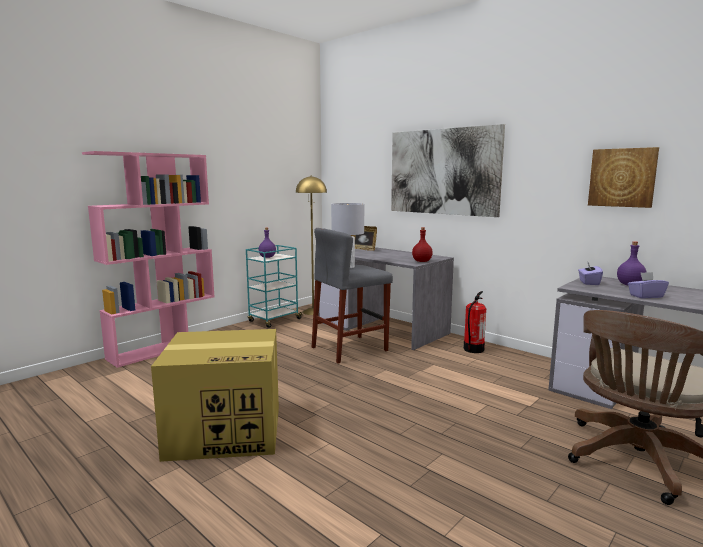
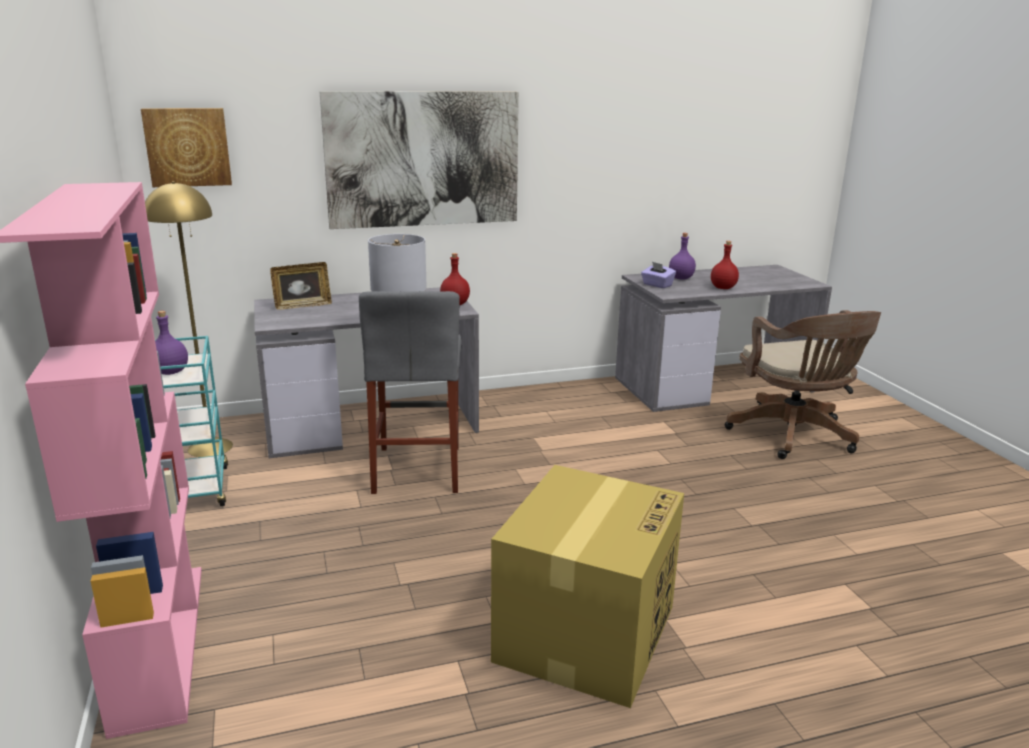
camera: 60 degrees left, 10 degrees up
(473, 349) = (519, 402): fire extinguisher -> none
(622, 177) = (651, 162): picture -> picture (188, 147)
(645, 296) = (723, 288): purple tissue box -> red bottle

